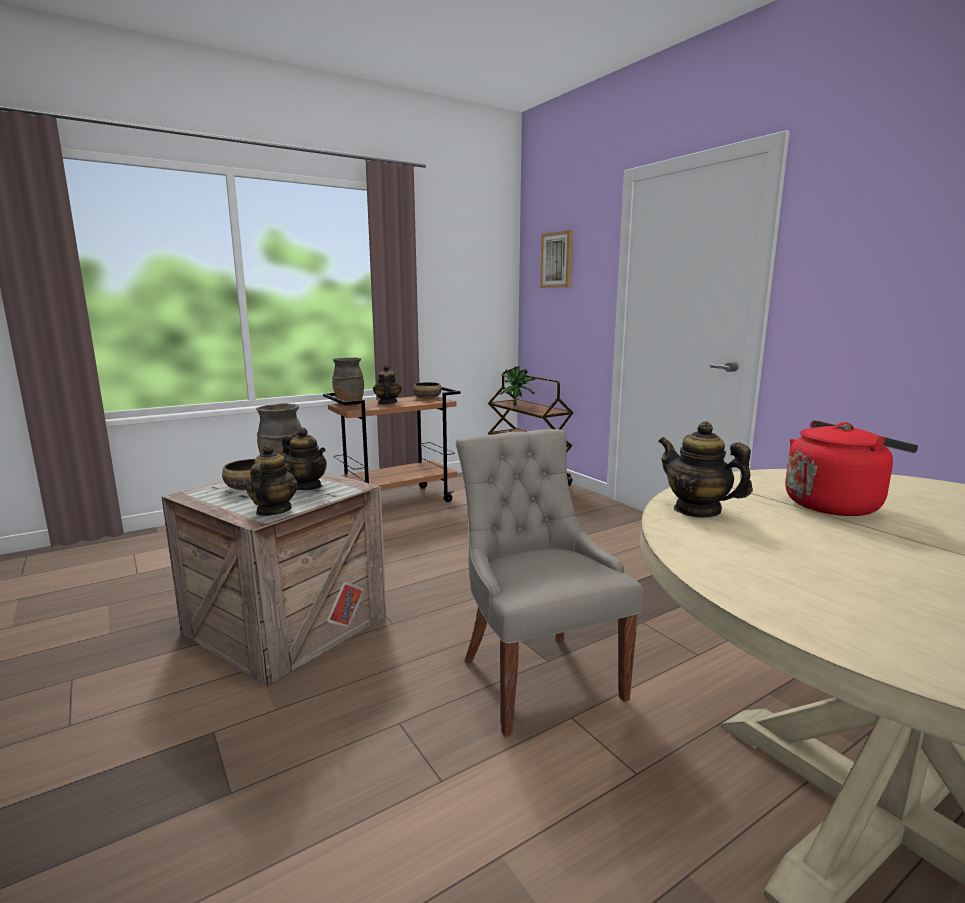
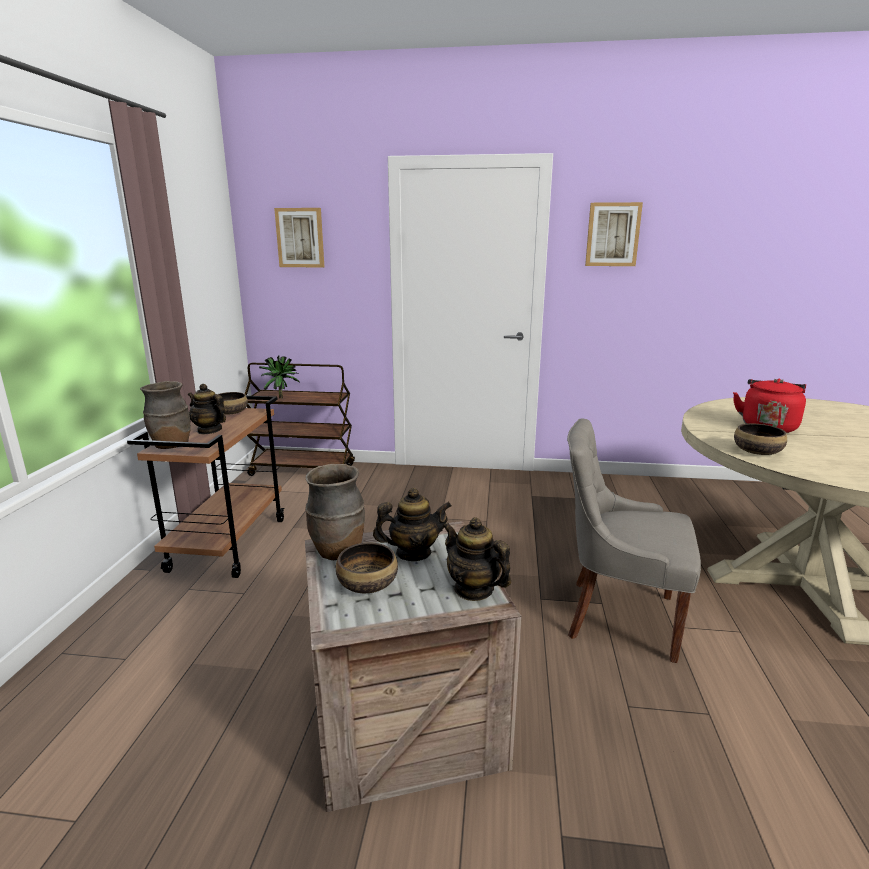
camera: 50 degrees left, 5 degrees up
(697, 510) = (757, 452): teapot -> bowl
(863, 228) = (612, 234): none -> picture

